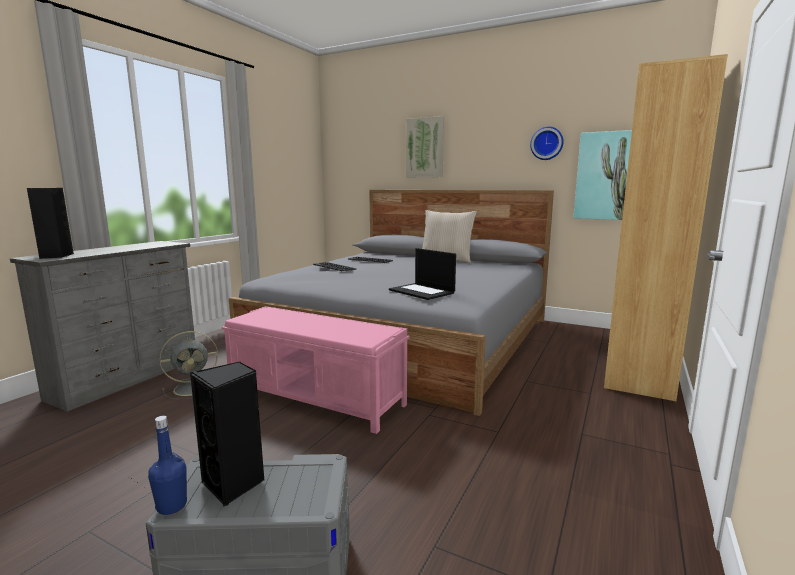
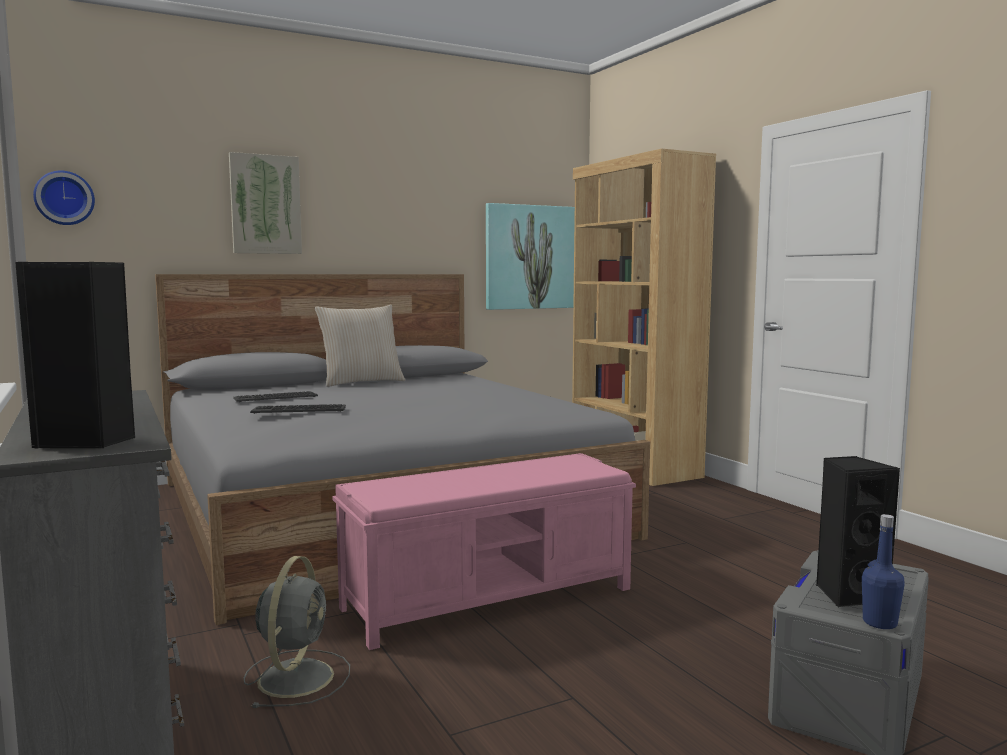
camera: 55 degrees left, 5 degrees down
(422, 291) = (524, 411): laptop -> none
(547, 143) = (448, 213): wall clock -> wall clock (64, 198)

